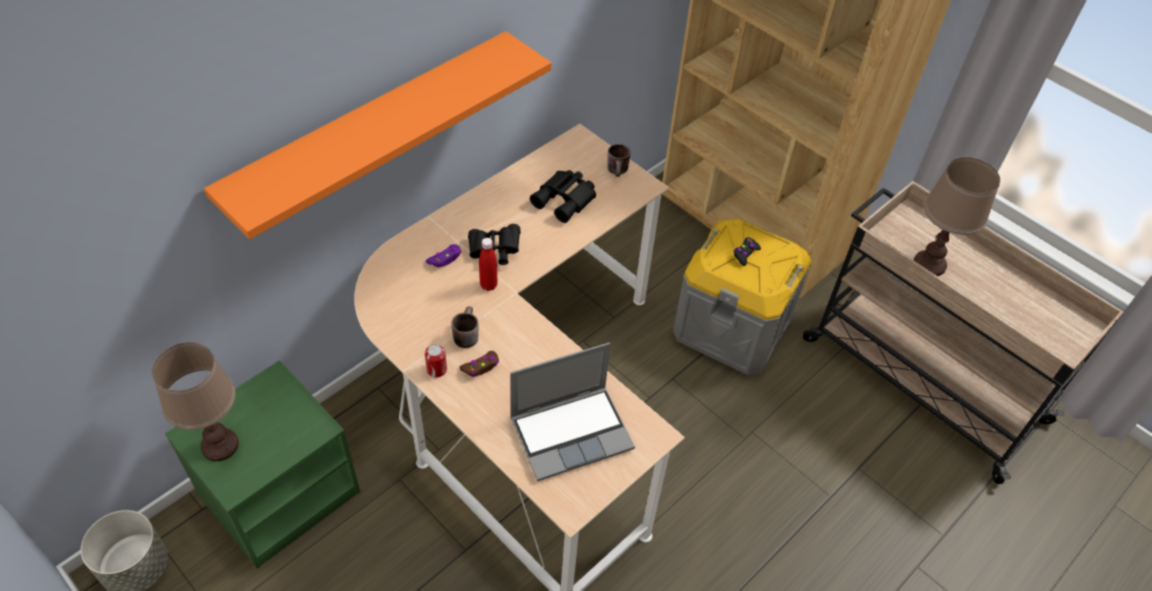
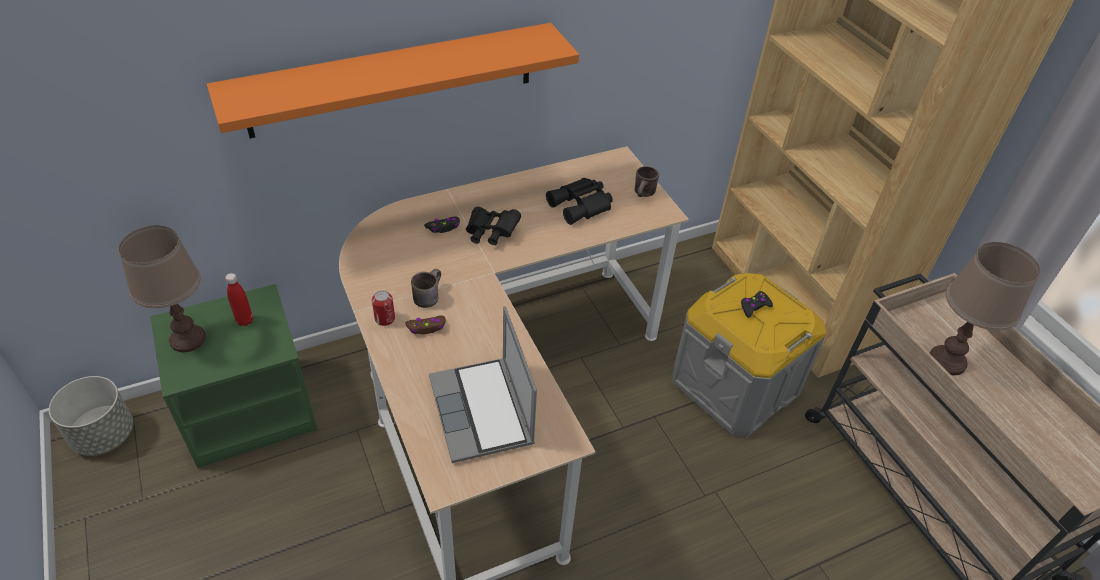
camera: 20 degrees right, 5 degrees down
(445, 259) = (443, 227): purple game controller -> black game controller
(488, 285) = (471, 259): red bottle -> red bottle (245, 321)
(572, 432) = (483, 412): laptop -> laptop turned 75 degrees clockwise

